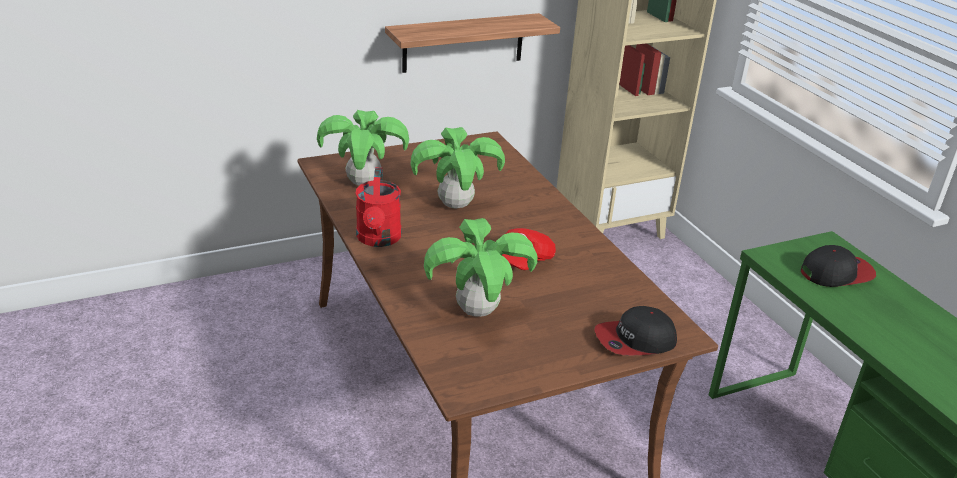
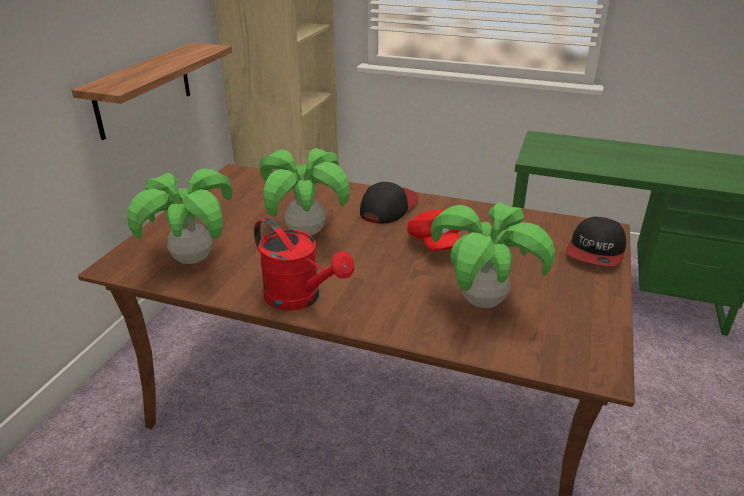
camera: 45 degrees left, 0 degrees up
(836, 273) = (576, 151): cap -> cap (388, 207)

